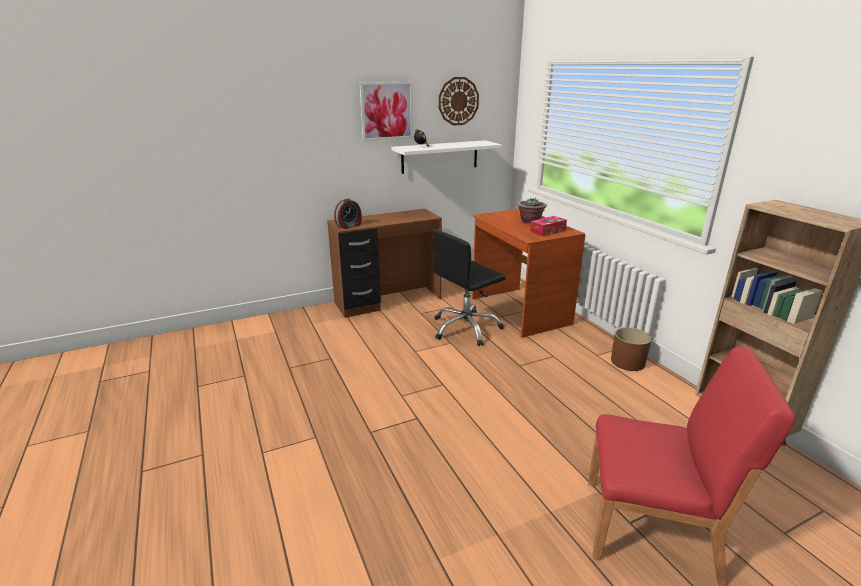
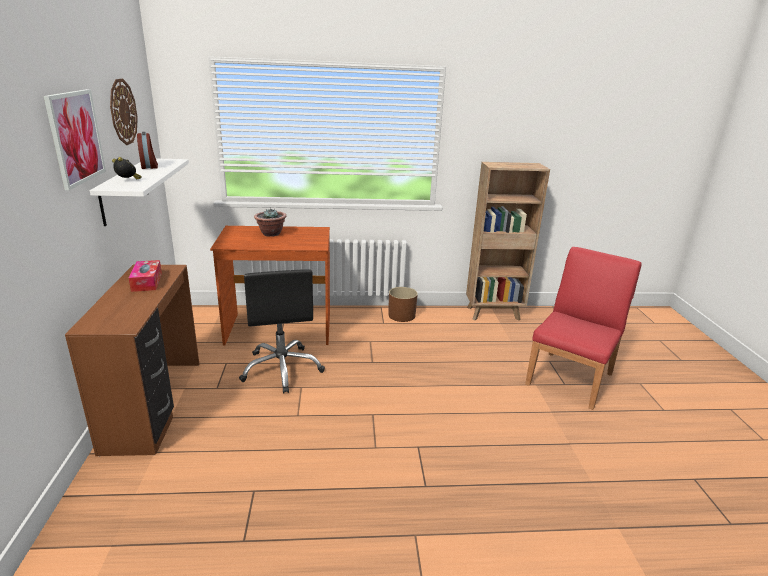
camera: 70 degrees left, 0 degrees up
(349, 226) = (125, 322): alarm clock -> alarm clock (150, 166)
(547, 231) = (308, 236): tissue box -> tissue box (147, 282)

